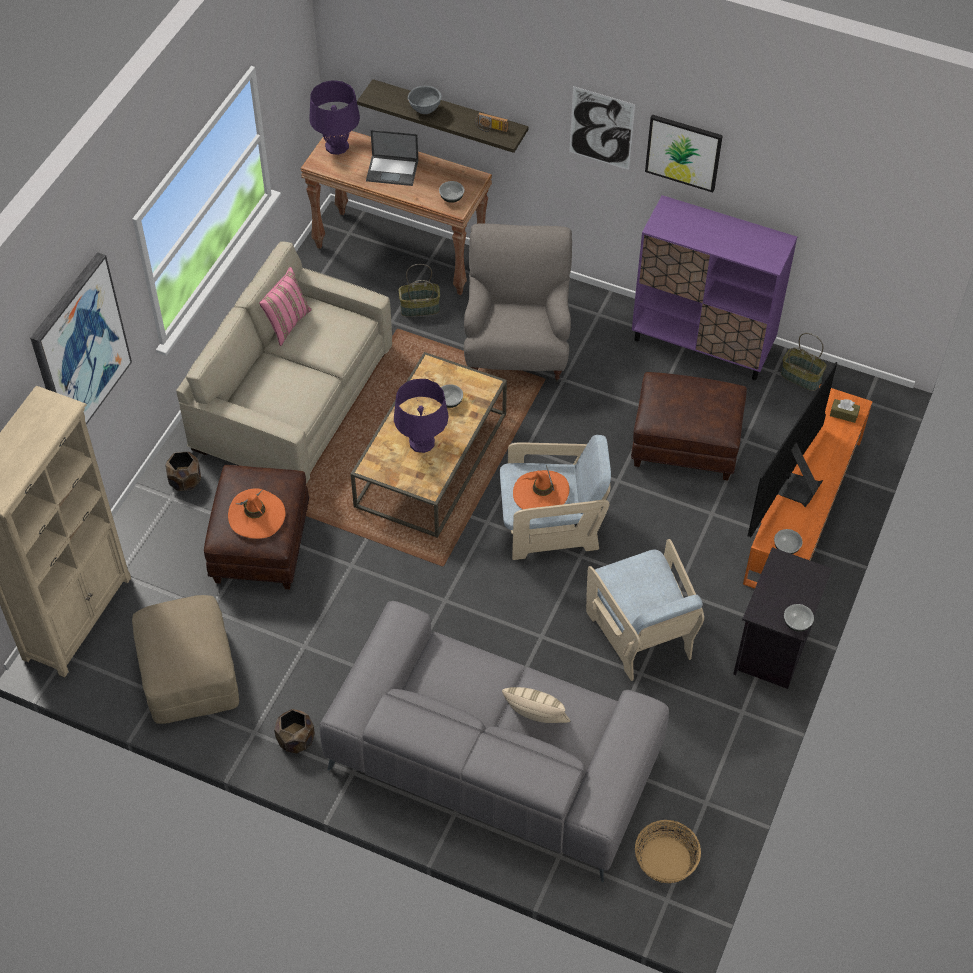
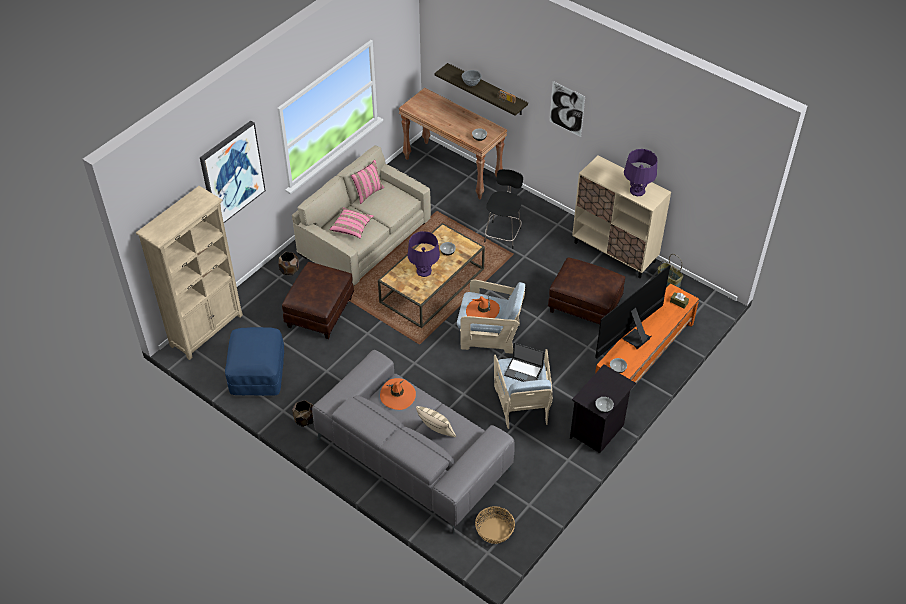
camera: 15 degrees right, 5 degrees down
(188, 674) = (257, 372): beige ottoman -> blue ottoman
(257, 516) = (316, 291): orange hat -> orange hat (397, 395)
(280, 391) = (352, 227): none -> pink pillow
(336, 146) = (423, 99): purple table lamp -> purple table lamp (637, 191)
(393, 170) = (450, 118): laptop -> laptop (524, 371)
(419, 308) = (453, 202): basket -> none
(517, 348) = (503, 234): grey armchair -> black stool
(683, 152) = (610, 129): picture -> none
(703, 344) = (614, 252): purple cabinet -> beige cabinet

